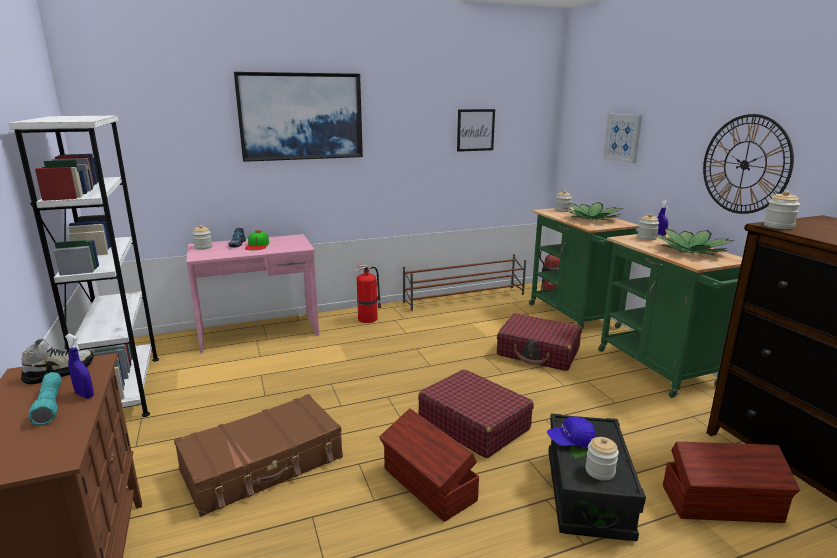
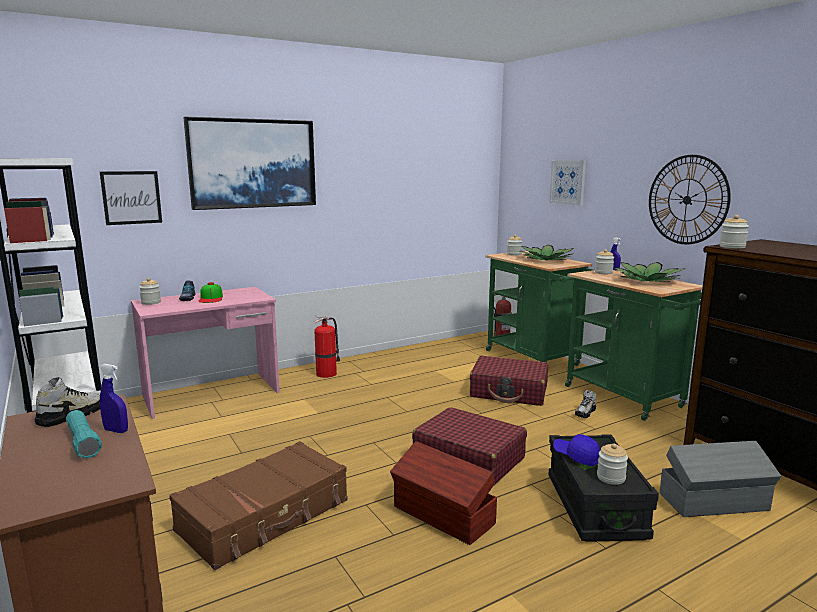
camera: 10 degrees left, 5 degrees down
(465, 298) = (420, 349): brown shoe rack -> none
(475, 130) = (424, 178): picture -> picture (131, 197)
(571, 441) = (576, 456): blue cap -> blue cap turned 60 degrees clockwise
(610, 383) = (585, 413): none -> shoe
(722, 505) = (715, 502): brown storage box -> grey storage box

